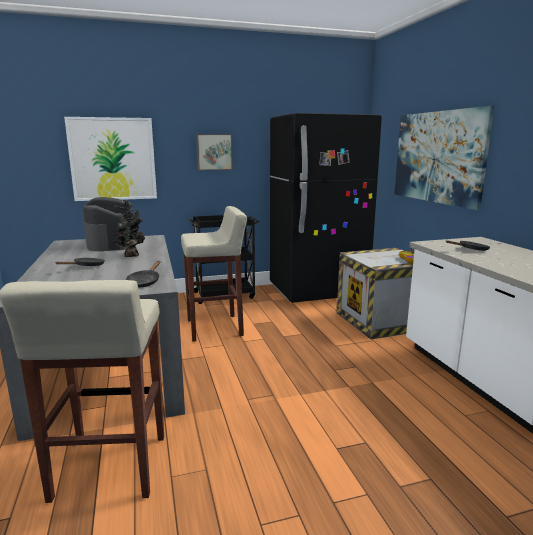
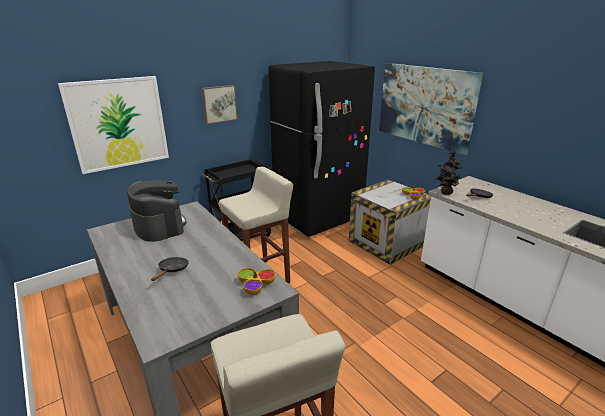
camera: 20 degrees left, 10 degrees up
(131, 255) = (199, 243): potted plant -> potted plant (445, 192)
(145, 282) = (255, 285): black frying pan -> bowl

